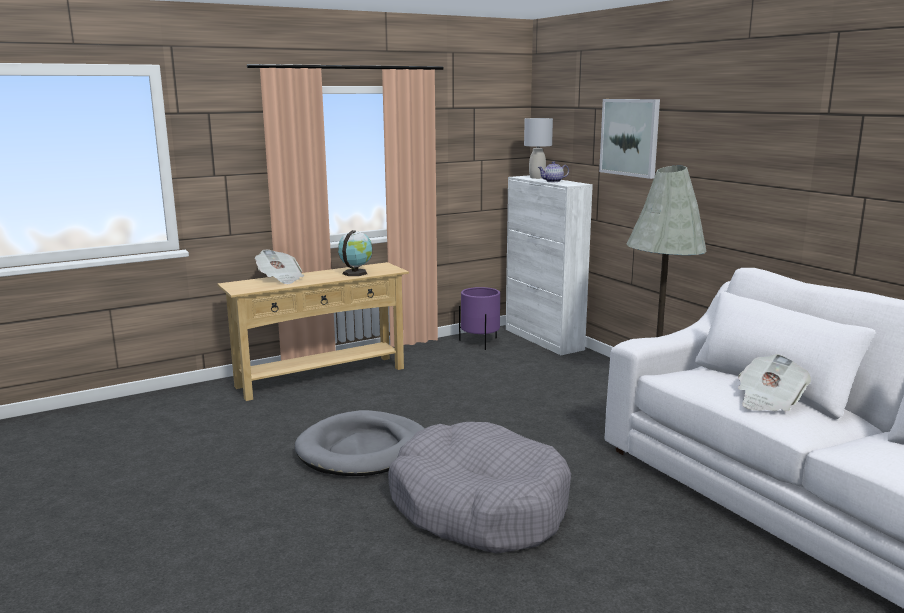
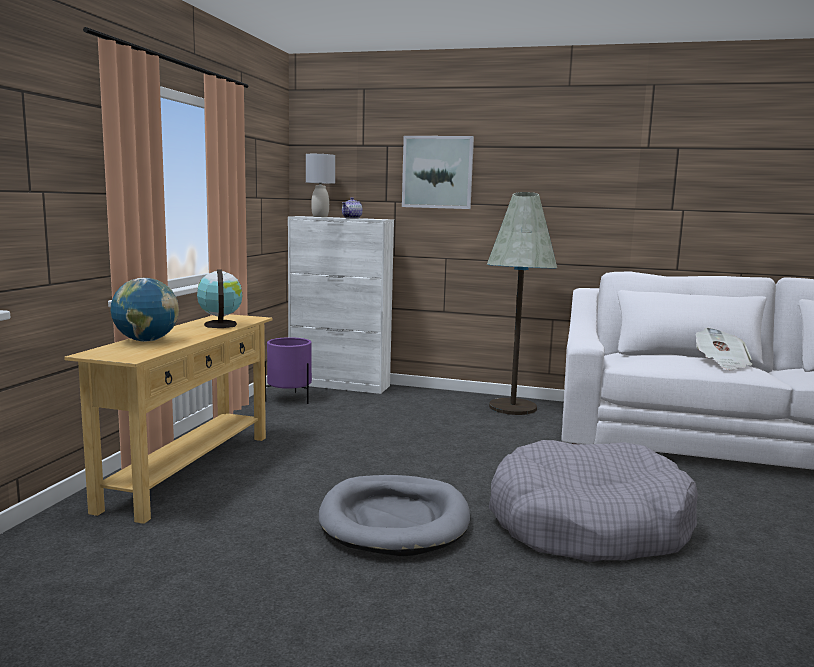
camera: 45 degrees left, 5 degrees down
(280, 279) = (146, 341): newspaper -> globe

